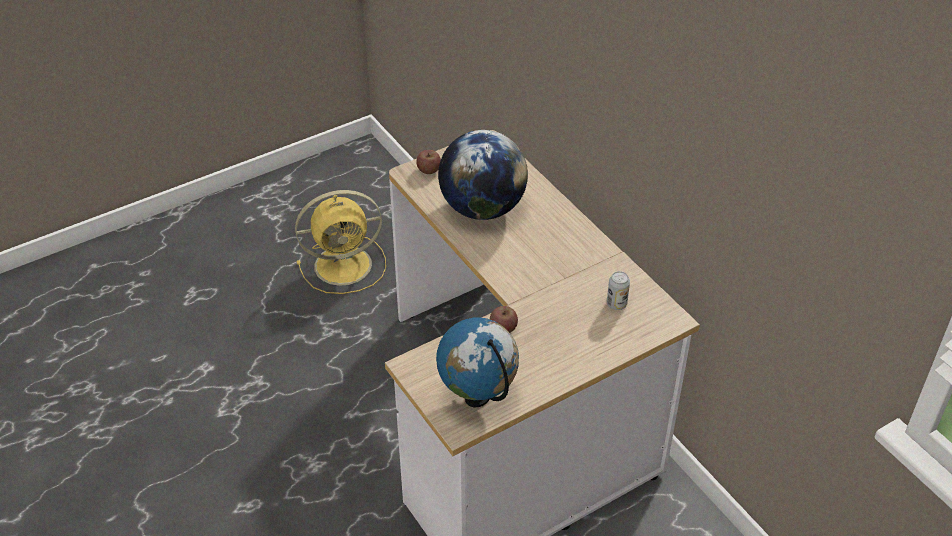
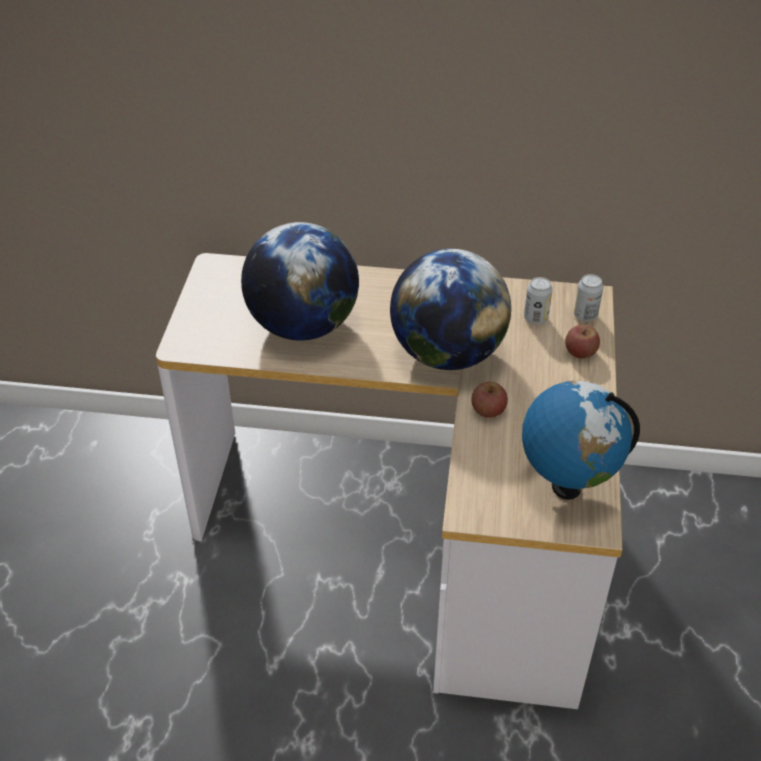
camera: 50 degrees left, 0 degrees up
(345, 265) = (69, 535): yellow fan -> none
(429, 170) = (197, 329): apple -> apple (580, 352)
(532, 282) = (447, 354): none -> globe
(650, 326) = (585, 315): none -> can

